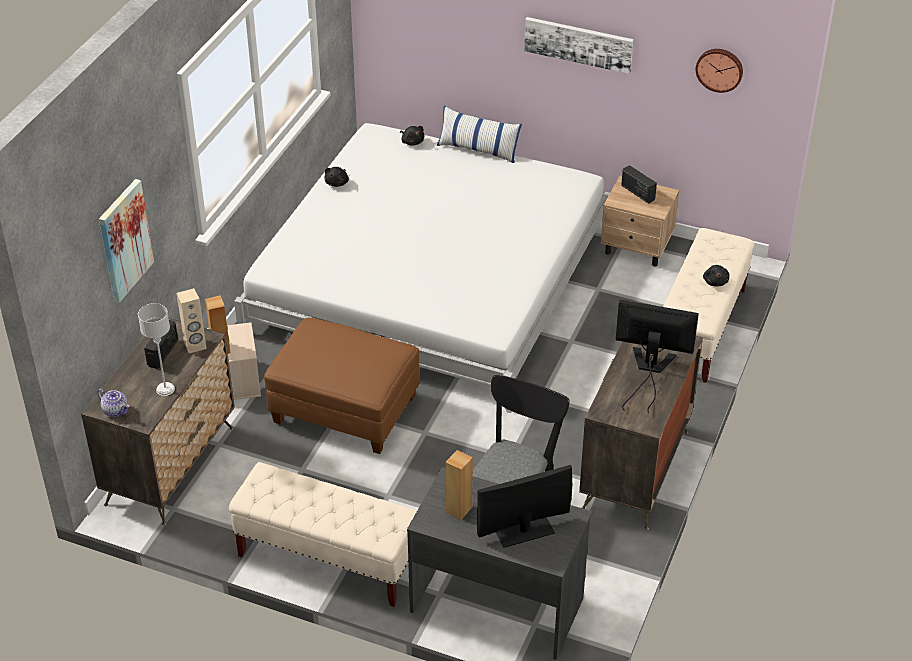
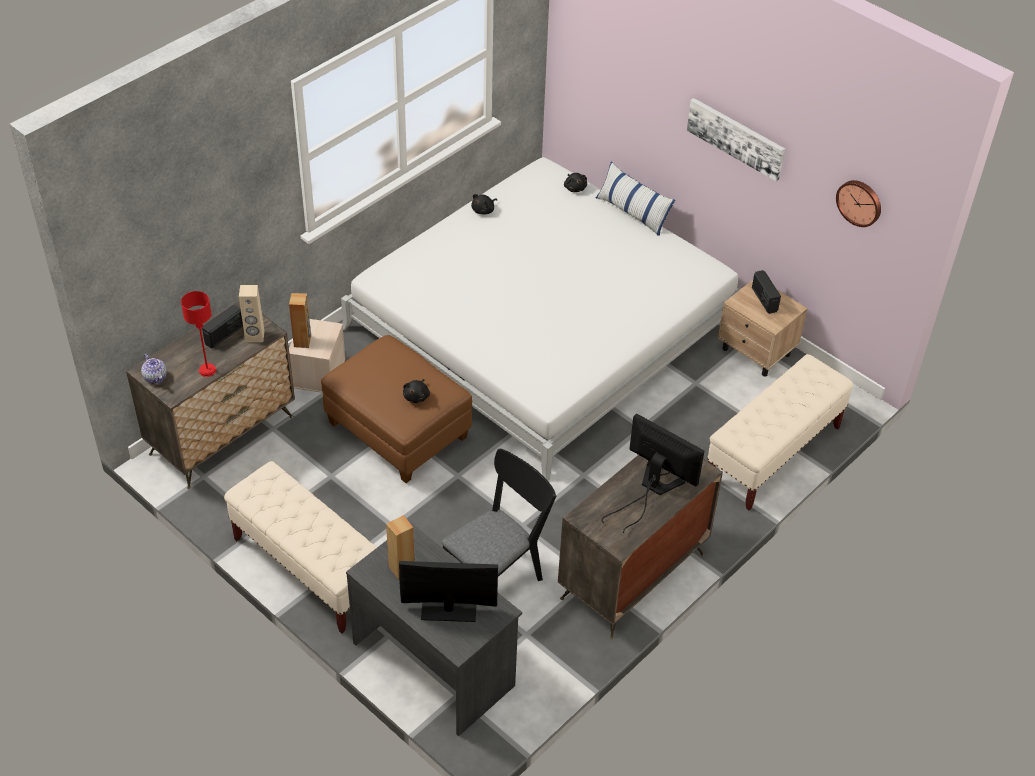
camera: 20 degrees right, 5 degrees up
(124, 240) = (201, 225): picture -> none
(165, 389) = (207, 370): grey table lamp -> red table lamp
(715, 281) = (789, 414): black plush toy -> black plush toy (417, 396)

